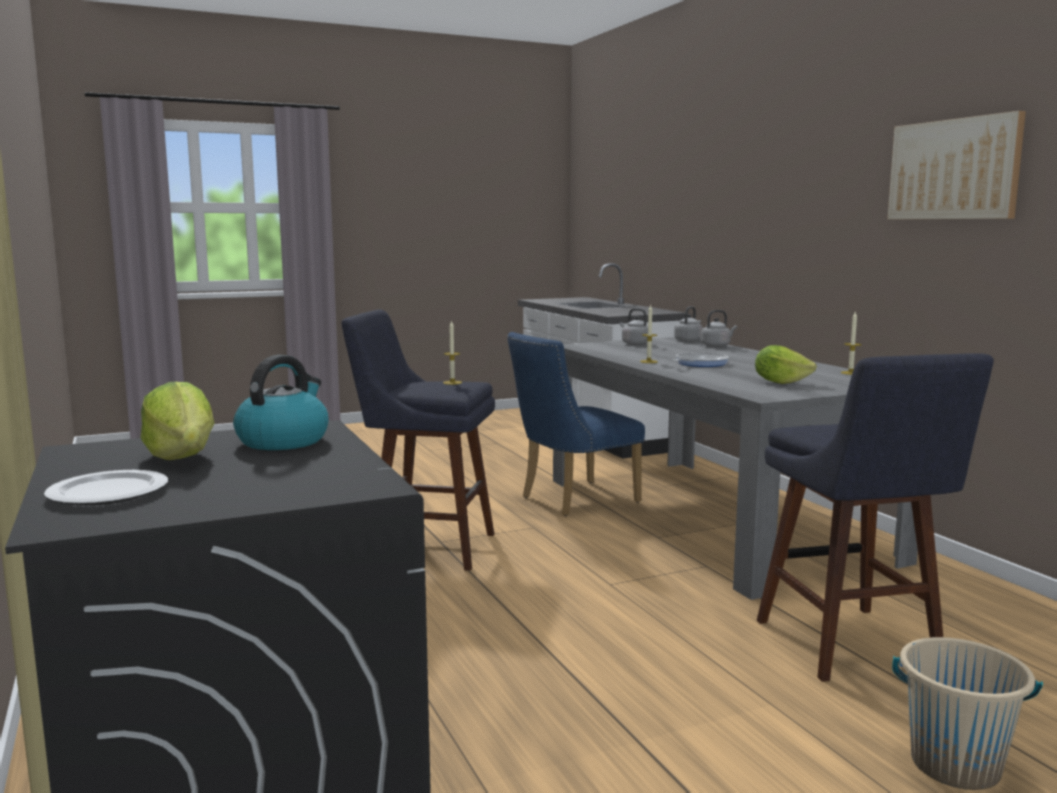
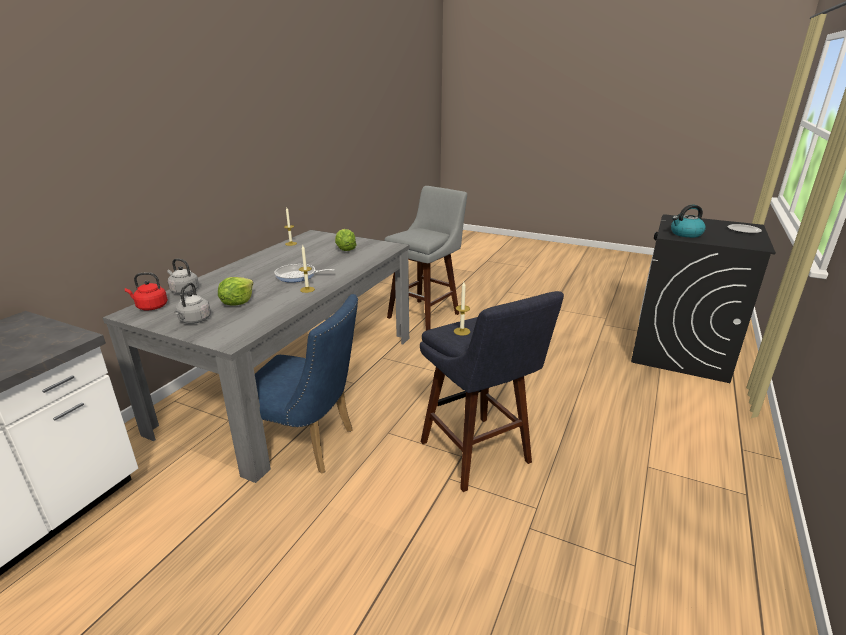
camera: 130 degrees left, 15 degrees up
(182, 456) = (722, 236): lettuce -> lettuce (237, 303)
(689, 341) = (150, 307): grey kettle -> red kettle
(853, 648) = (426, 314): blue stool -> grey stool
(954, 169) = (263, 113): picture -> none
(955, 765) = (477, 293): beige bucket -> none

